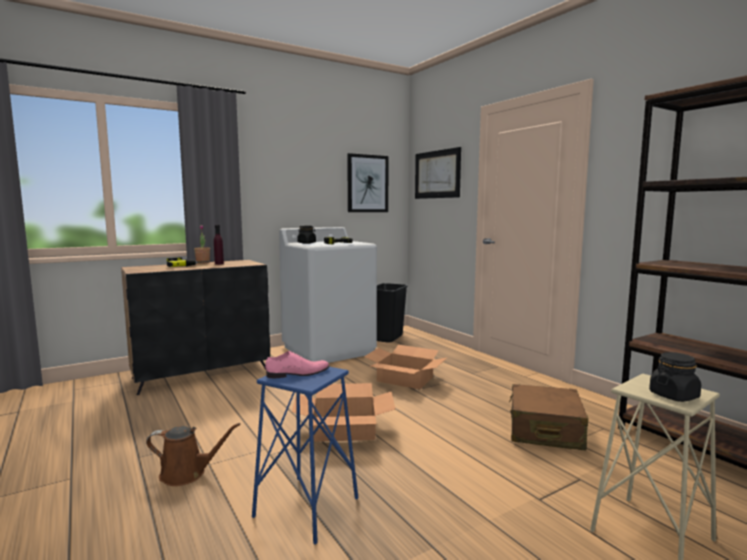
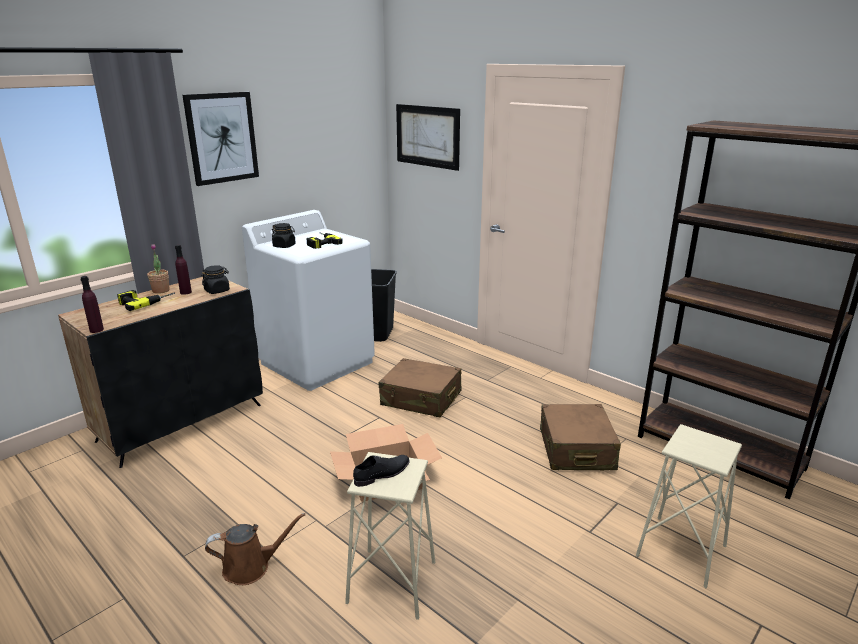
camera: 15 degrees left, 15 degrees up
(136, 272) = (96, 330): none -> purple bottle
(298, 373) = (382, 473): pink shoe -> black shoe
(306, 508) = (392, 583): blue stool -> beige stool
(367, 183) = (339, 148): picture -> picture (222, 138)
(405, 379) = (421, 399): cardboard box -> brown suitcase
(673, 396) = (710, 454): black jar -> black jar (217, 290)

